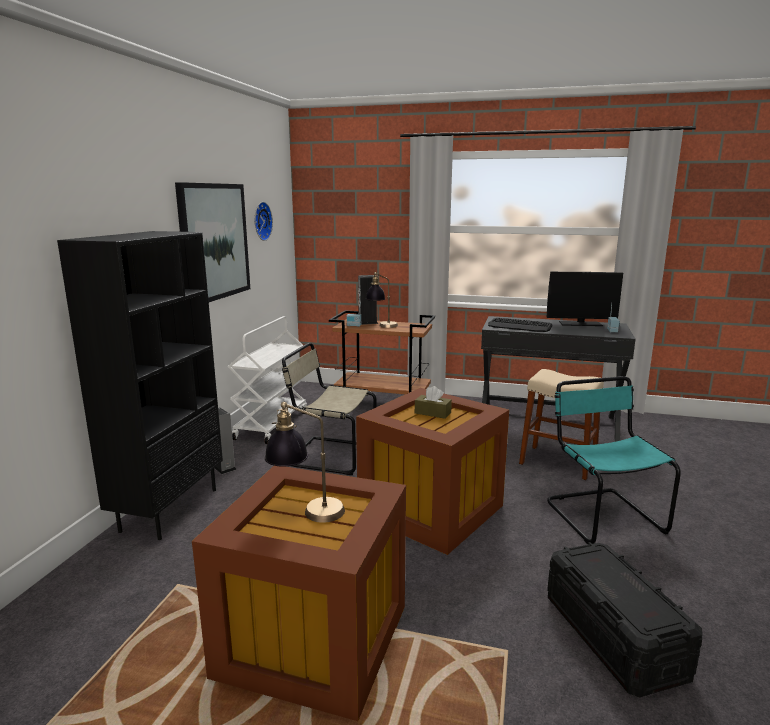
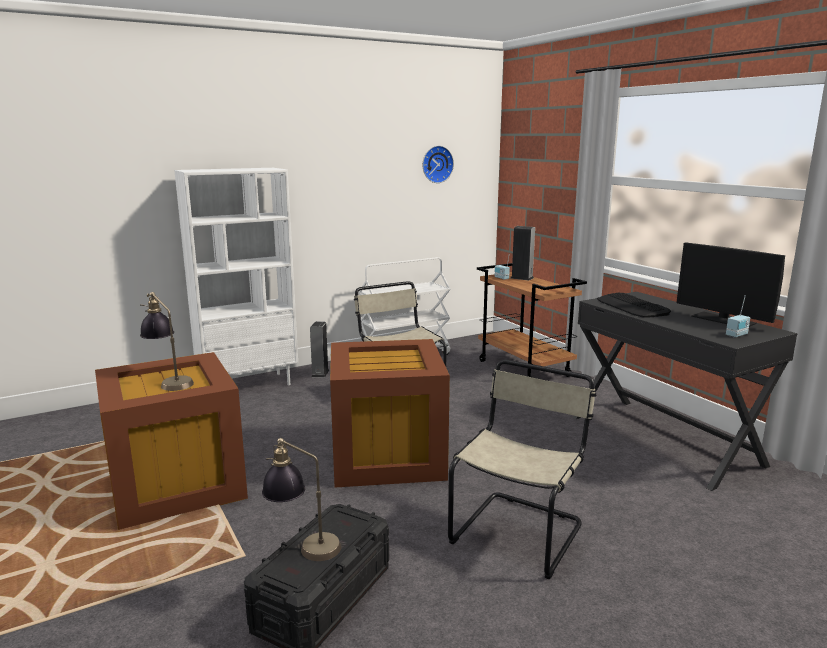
camera: 45 degrees right, 0 degrees up
(169, 509) = (249, 385): black bookcase -> white bookcase
(214, 242) = (360, 180): picture -> none
(382, 326) = (523, 283): table lamp -> table lamp (303, 546)
(432, 413) = (395, 359): brown tissue box -> none
(558, 462) = (583, 475): beige stool -> none
(601, 515) = (519, 531): turquoise chair -> beige chair

